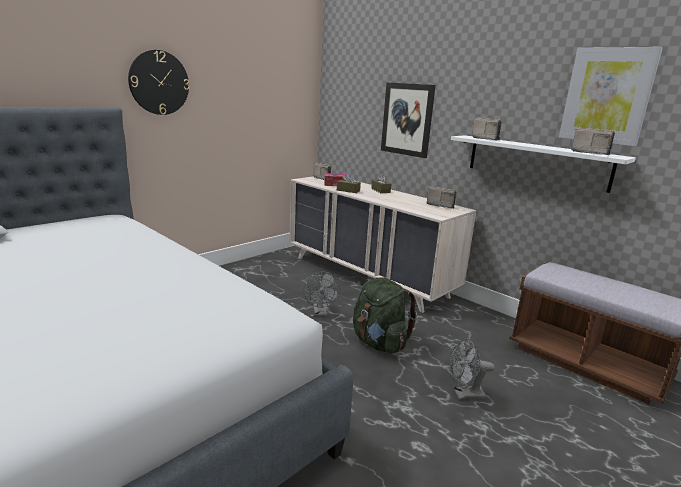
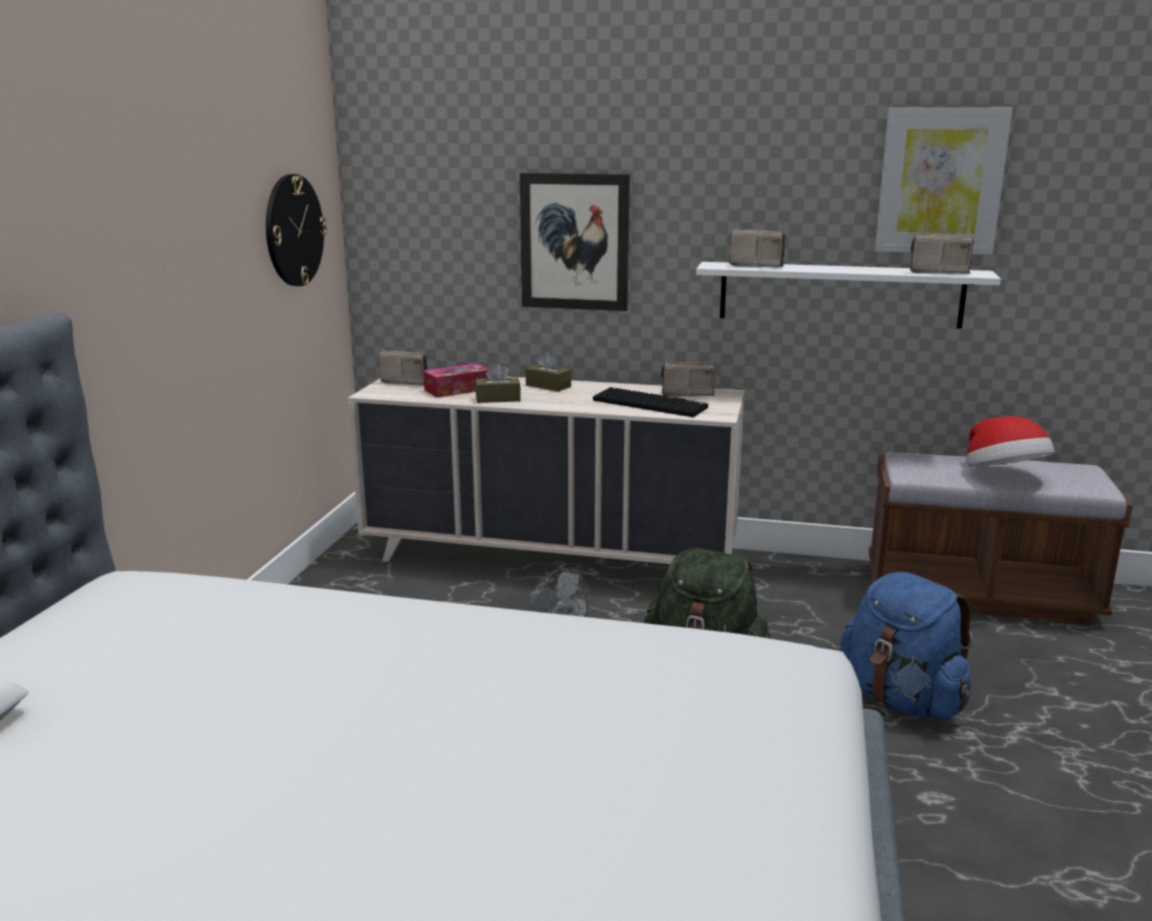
camera: 30 degrees left, 0 degrees up
(159, 83) = (103, 234): wall clock -> wall clock (294, 230)
(414, 205) = (651, 404): none -> keyboard
(464, 395) = (901, 700): grey fan -> blue backpack
(605, 289) = (1003, 476): none -> hat

